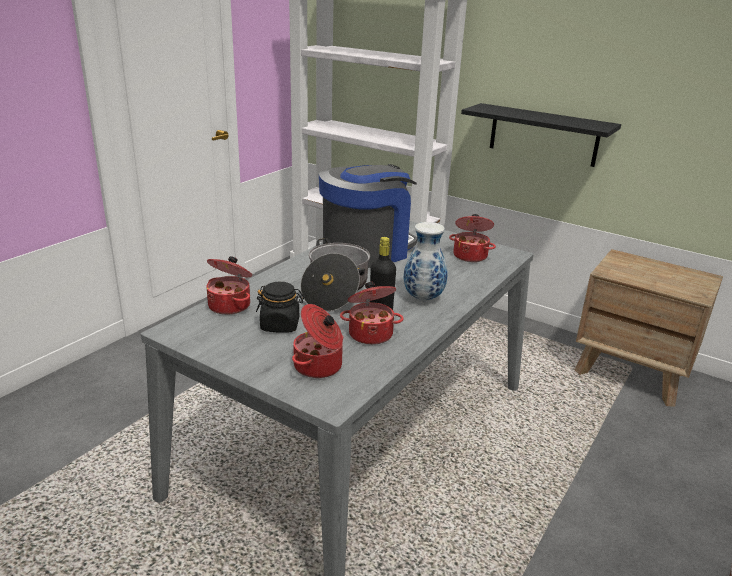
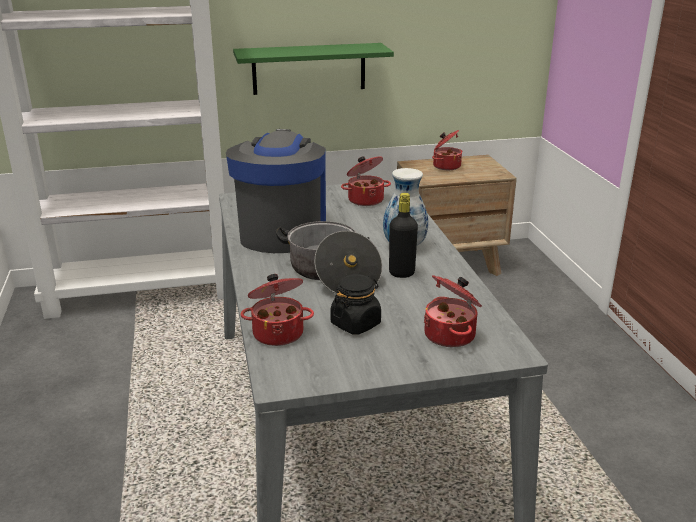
camera: 45 degrees left, 0 degrees up
(370, 333) = (429, 292): cooking pot -> cooking pot (446, 166)
(543, 135) = (309, 68): black shelf -> green shelf

